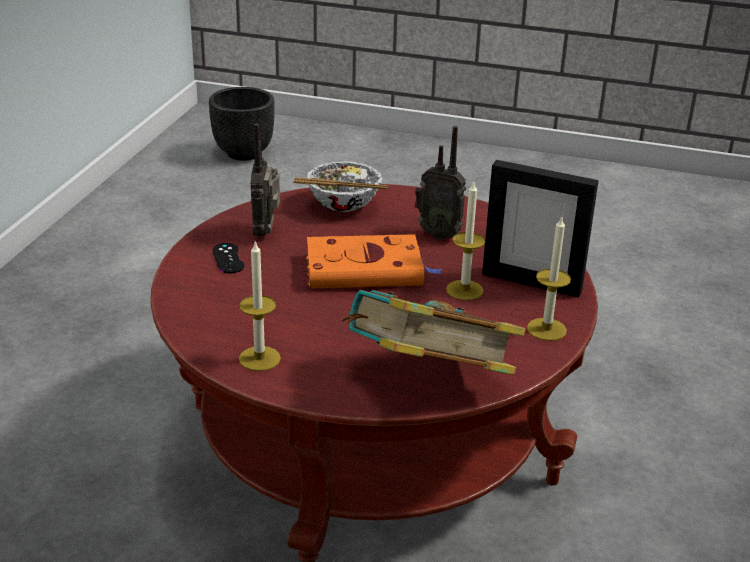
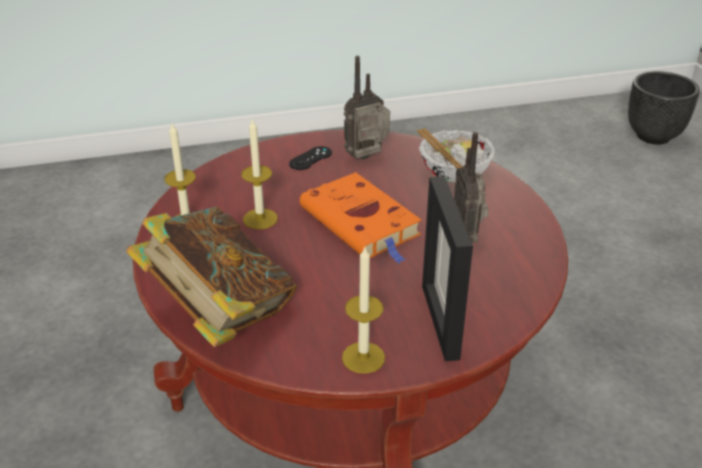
camera: 60 degrees right, 5 degrees up
(464, 290) = (383, 285): candle -> candle (260, 219)

